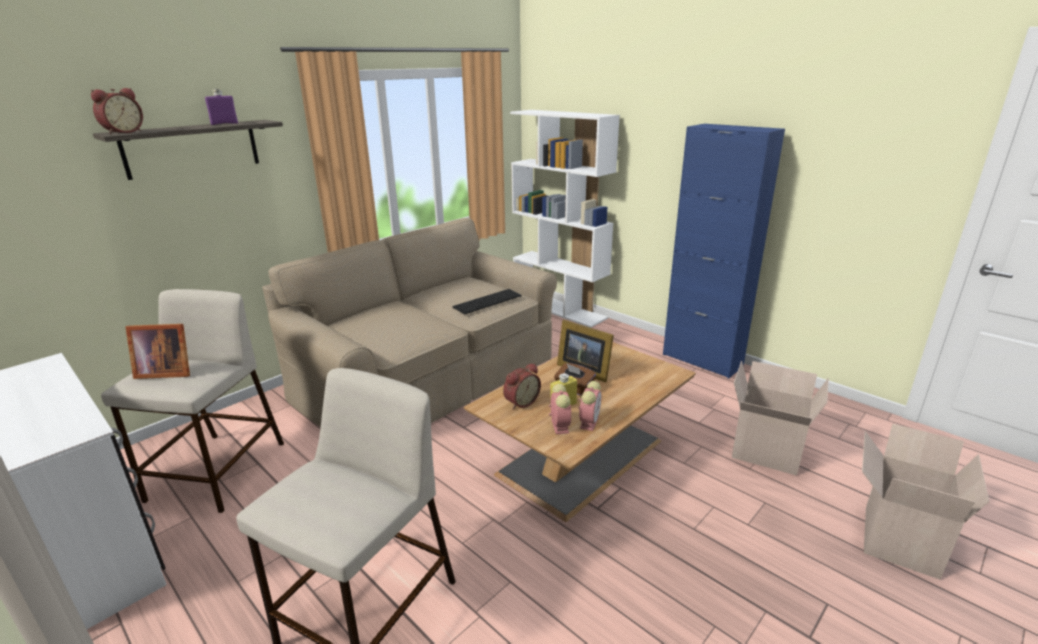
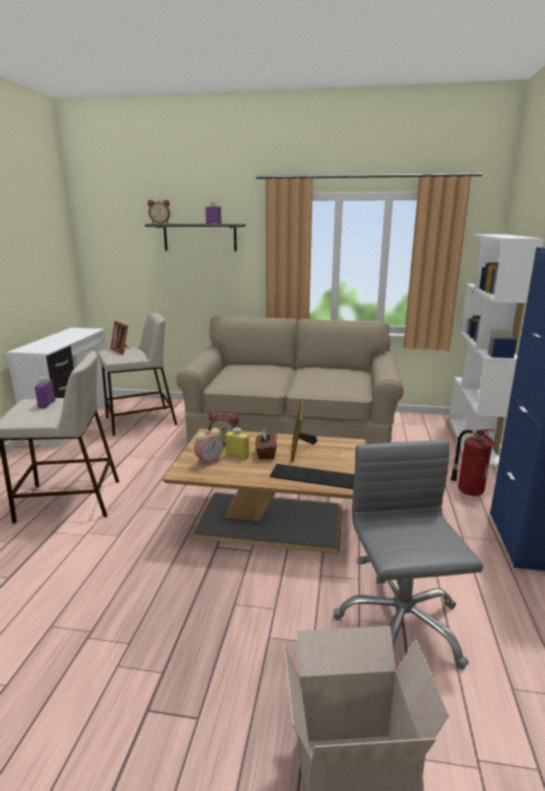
camera: 55 degrees right, 5 degrees down
(325, 487) = (47, 404): none -> purple bottle
(487, 301) = (328, 384): keyboard -> keyboard (315, 476)
(589, 421) = (226, 470): alarm clock -> none
(626, 346) = (469, 490): none -> fire extinguisher
(764, 452) = (400, 626): cardboard box -> grey office chair

